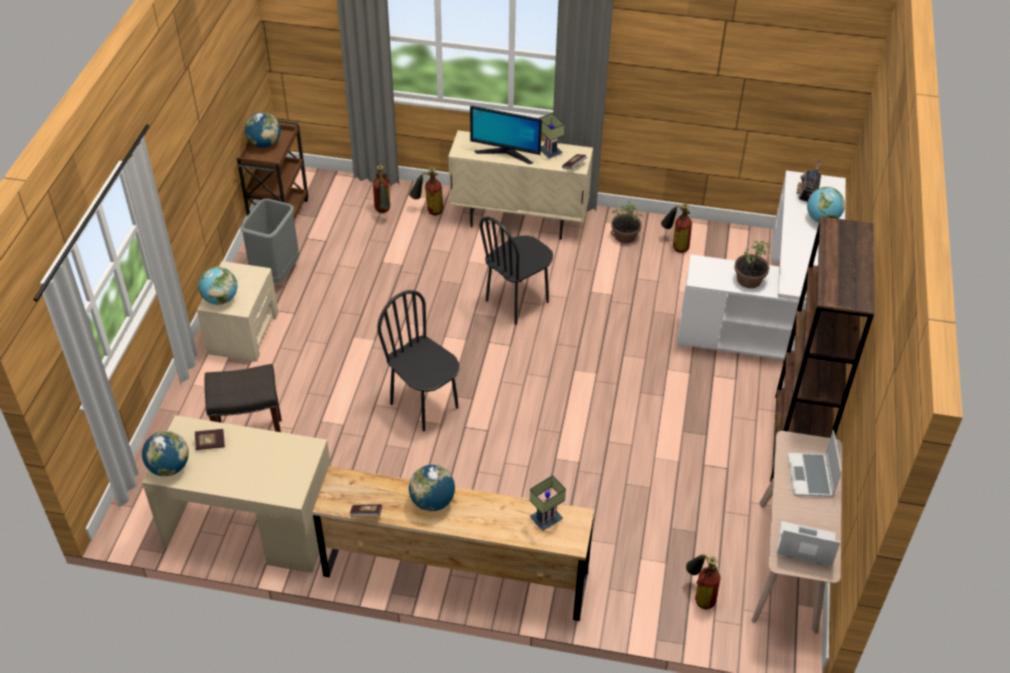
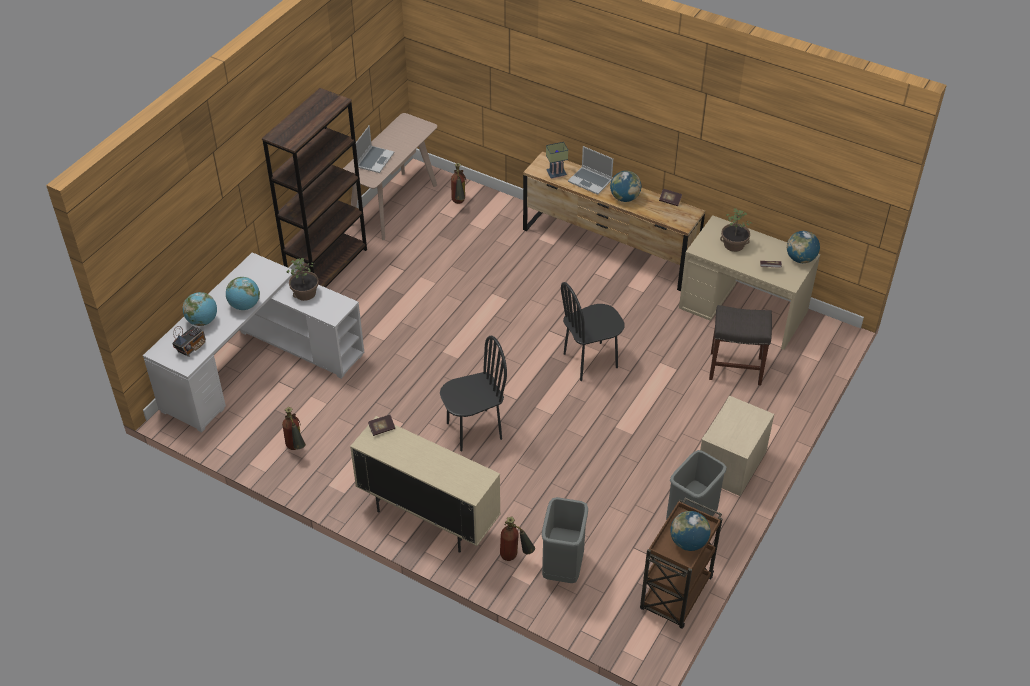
camera: 160 degrees left, 0 degrees up
(220, 299) = (751, 418): globe -> globe (245, 305)
(383, 213) = (563, 568): fire extinguisher -> grey trash can
(424, 405) = (590, 361): black chair -> black chair turned 90 degrees clockwise
(505, 153) = (440, 460): monitor -> none
(551, 152) = (394, 450): table lamp -> none
(625, 236) = (336, 472): potted plant -> potted plant (733, 245)
(804, 546) = (408, 130): laptop -> laptop (590, 181)

